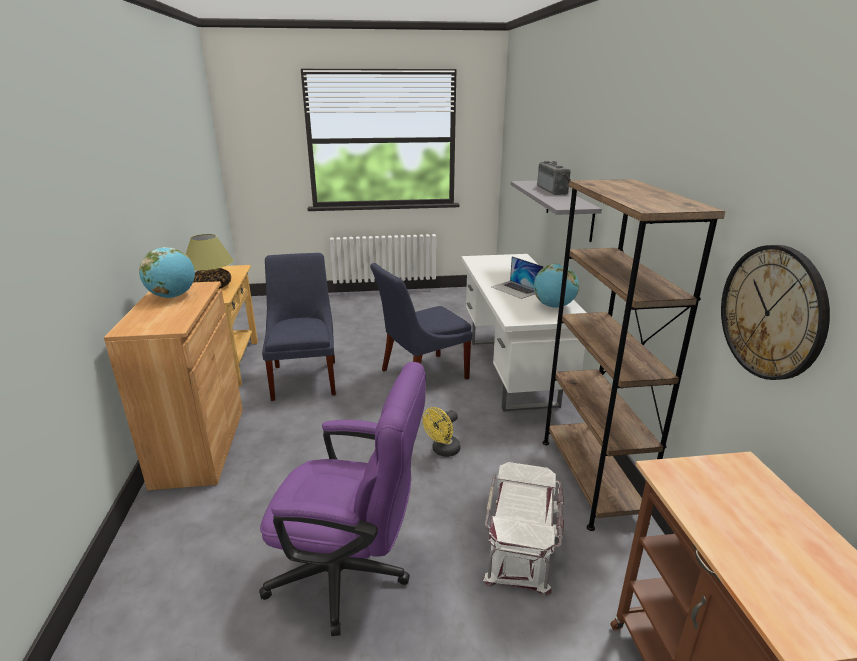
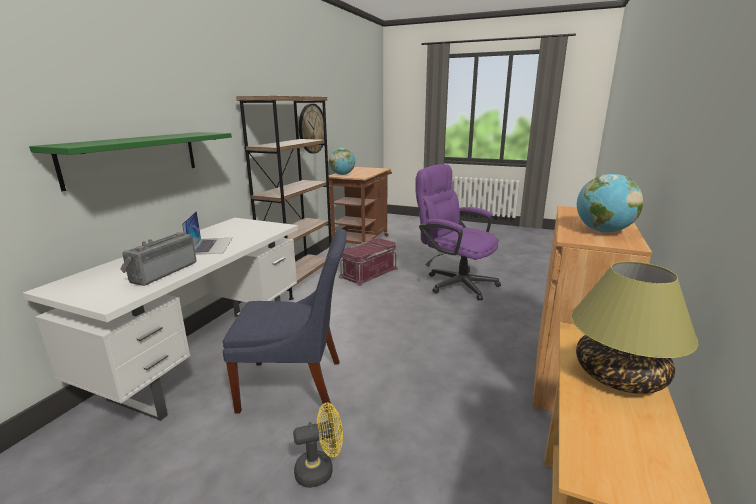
camera: 150 degrees left, 5 degrees down
(305, 377) = (442, 439): blue chair -> none
(443, 451) = (361, 313): yellow fan -> yellow fan (320, 470)
(522, 544) = (368, 272): white storage box -> red storage box
(553, 306) = (229, 228): globe -> globe (342, 174)
(554, 190) = (127, 138): radio -> radio (162, 272)
(568, 209) = (133, 158): grey shelf -> green shelf

